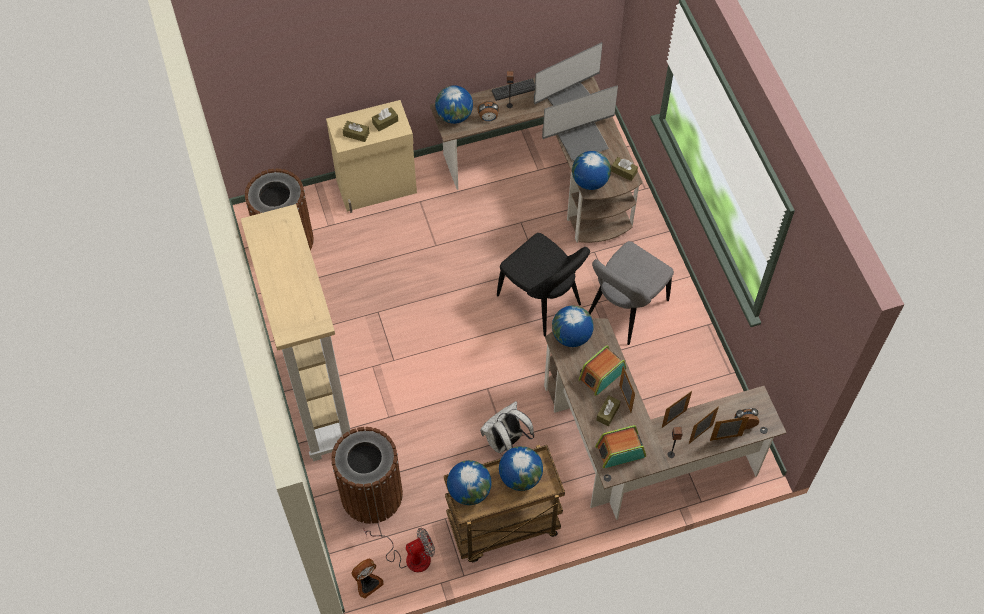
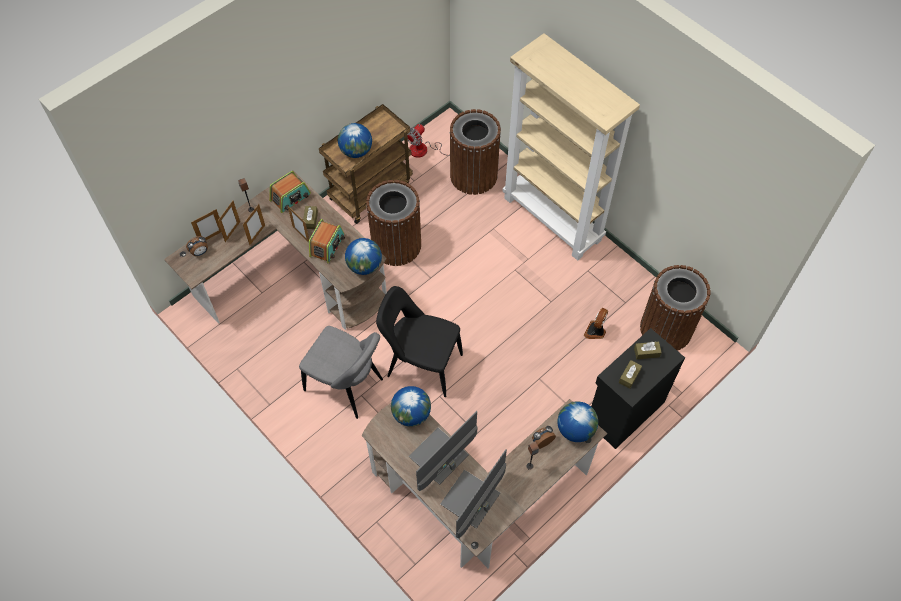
camera: 155 degrees right, 0 degrees up
(367, 582) = (444, 126): fan -> fan (595, 331)
(377, 187) = (624, 411): beige cabinet -> black cabinet
(469, 491) = (388, 130): globe -> none
(505, 442) = (396, 245): white backpack -> brown trash can
(514, 90) = (535, 487): keyboard -> none
(624, 172) = (383, 438): brown tissue box -> none
(624, 311) = (347, 386): grey chair -> grey chair turned 105 degrees clockwise

